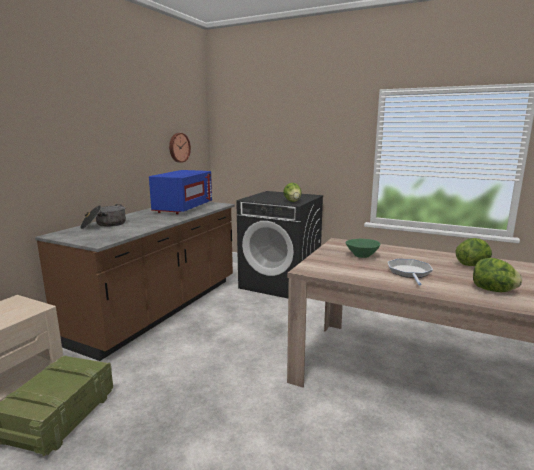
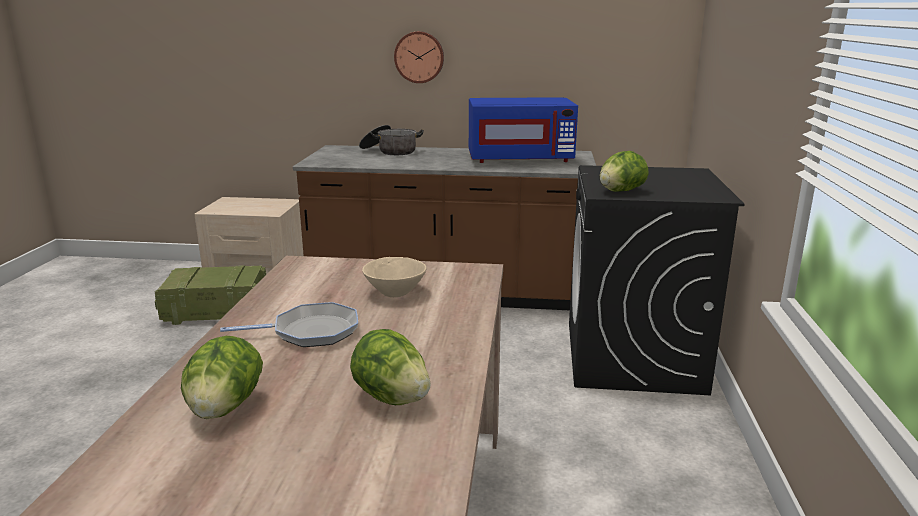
camera: 70 degrees right, 5 degrees up
(178, 147) = (596, 59): wall clock -> wall clock (419, 57)
(361, 256) = (395, 292): green bowl -> beige bowl

